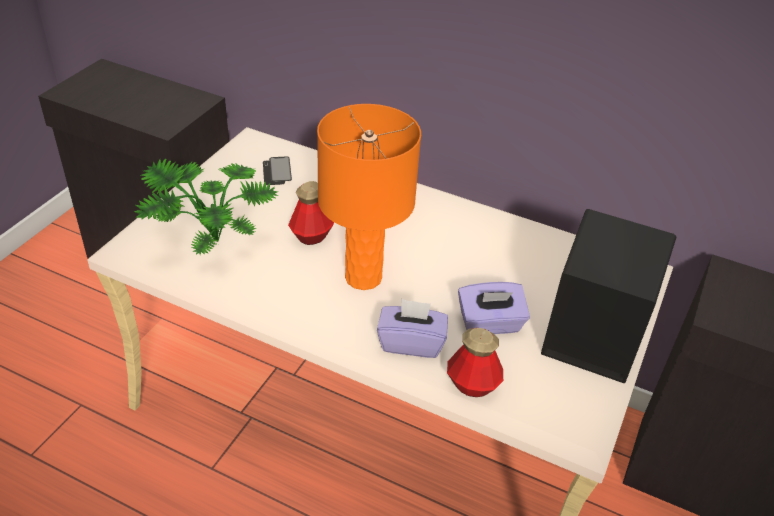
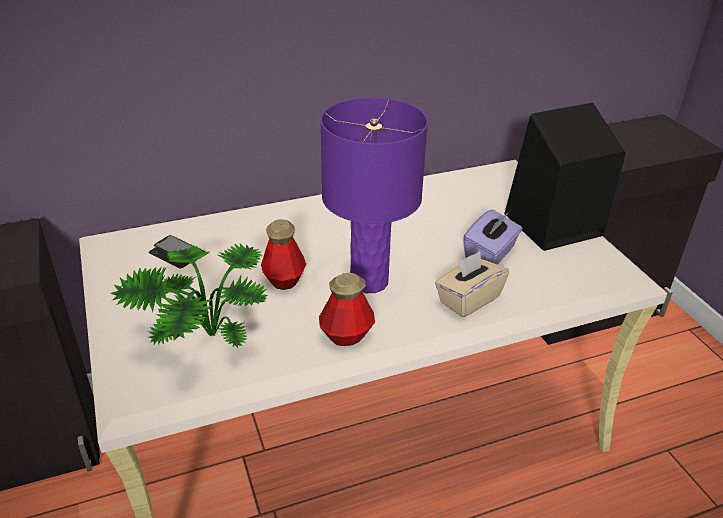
camera: 45 degrees left, 5 degrees down
(363, 277) = (368, 282): orange table lamp -> purple table lamp
(411, 343) = (468, 299): purple tissue box -> beige tissue box
(472, 385) = (541, 296): bottle -> bottle (346, 335)

